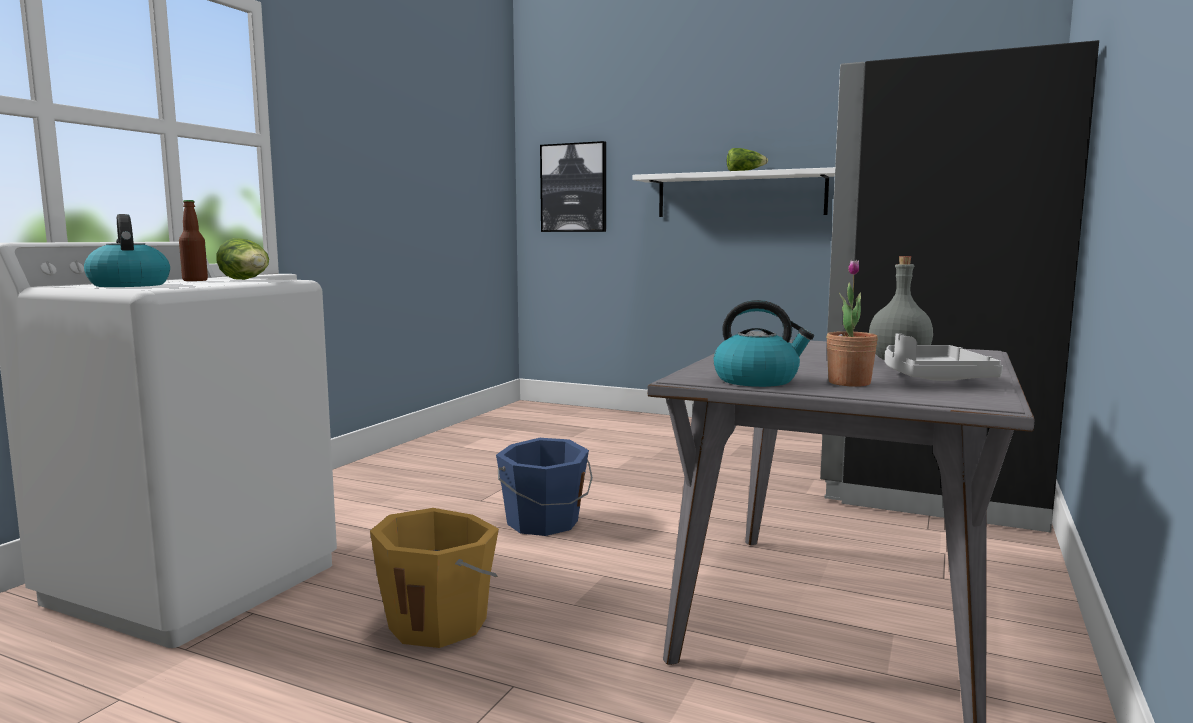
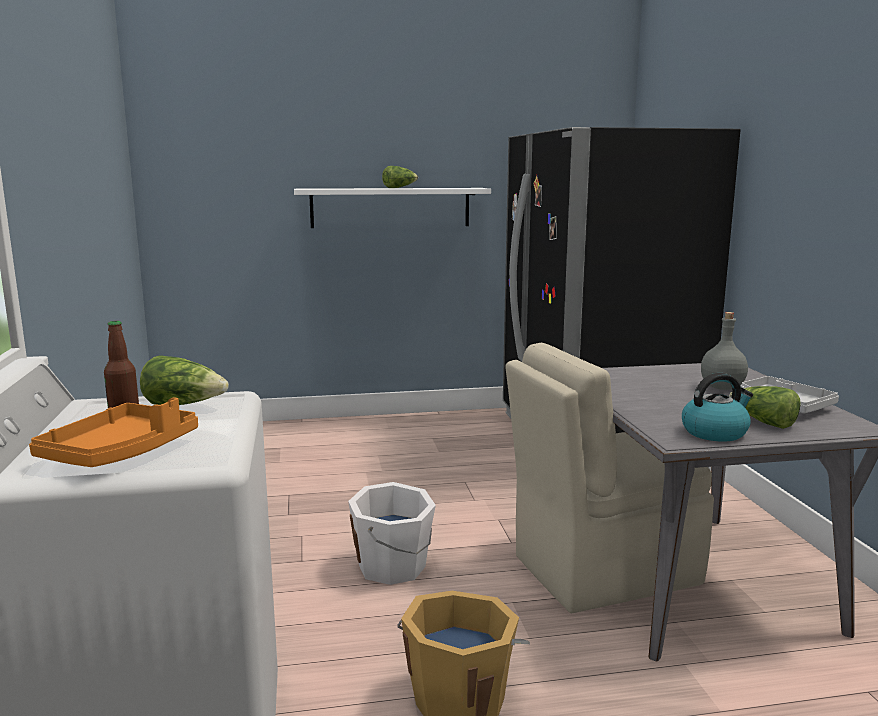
camera: 35 degrees left, 5 degrees up
(129, 285) = (121, 452): kettle -> orange tray
(544, 523) = (393, 567): blue bucket -> white bucket
(574, 188) = (210, 197): picture -> none
(739, 580) = (601, 570): none -> beige chair
(849, 383) = (763, 422): potted plant -> lettuce

